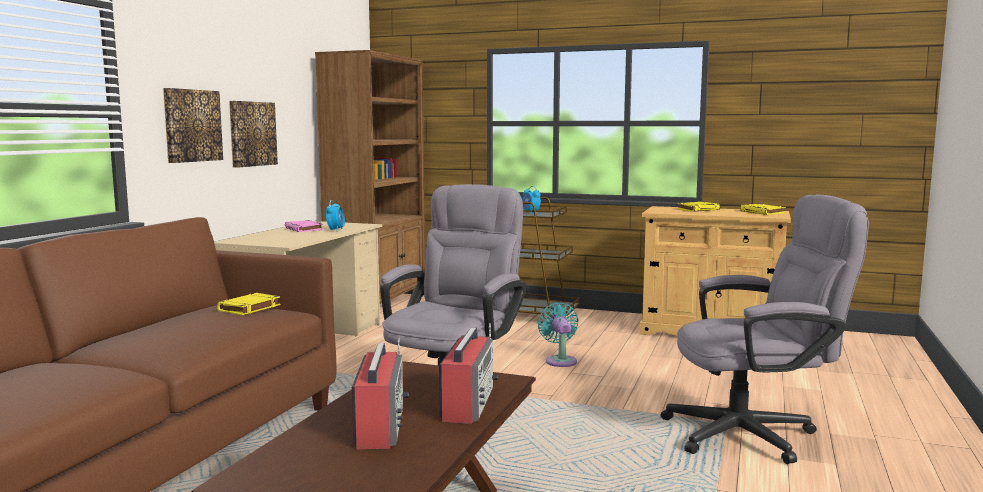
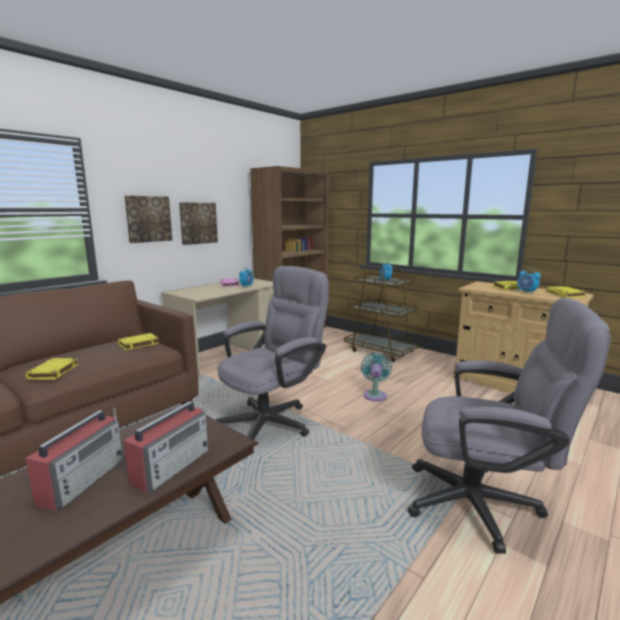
camera: 20 degrees right, 5 degrees up
(174, 344) = (53, 372): none -> yellow book
(721, 212) = (526, 292): none -> alarm clock

